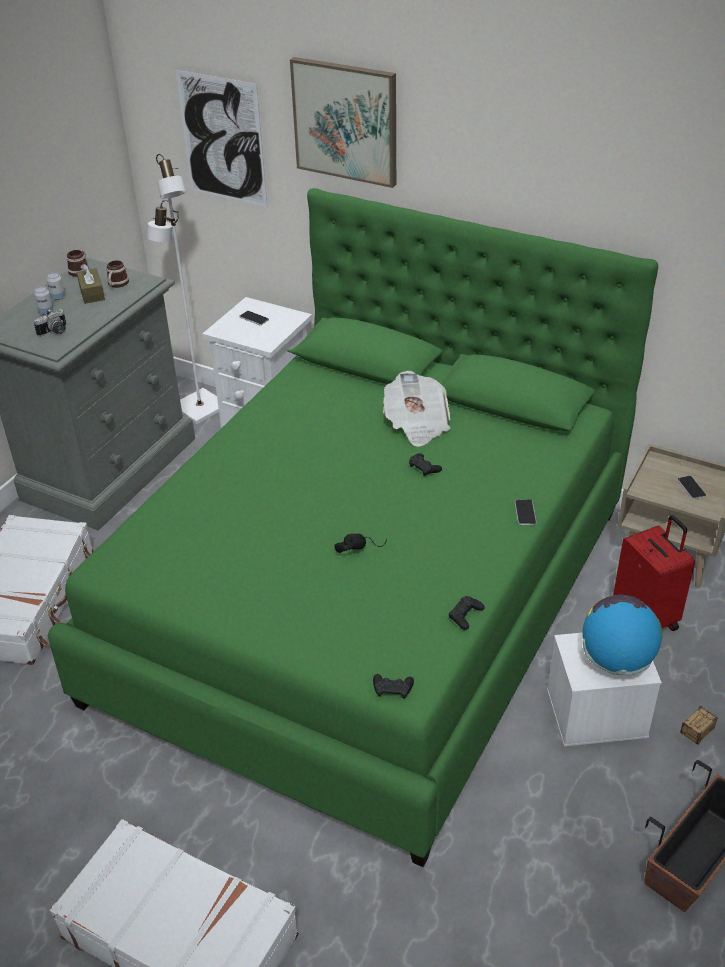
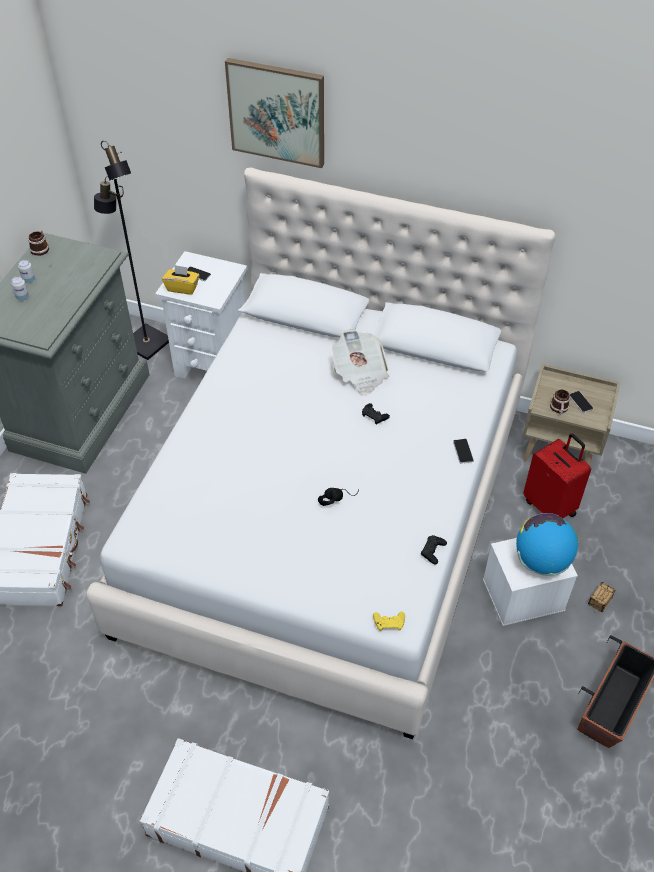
camera: 10 degrees left, 10 degrees up
(55, 332) = (37, 318): camera -> none
(92, 293) = (58, 273): brown tissue box -> none
(117, 284) = (78, 262): mug -> mug (559, 409)
(200, 407) = (146, 342): white floor lamp -> black floor lamp
(222, 139) = (159, 122): picture -> none
(234, 330) = (182, 288): none -> yellow tissue box
(367, 602) = (327, 517): green bed -> white bed
(392, 688) = (389, 622): black game controller -> yellow game controller

